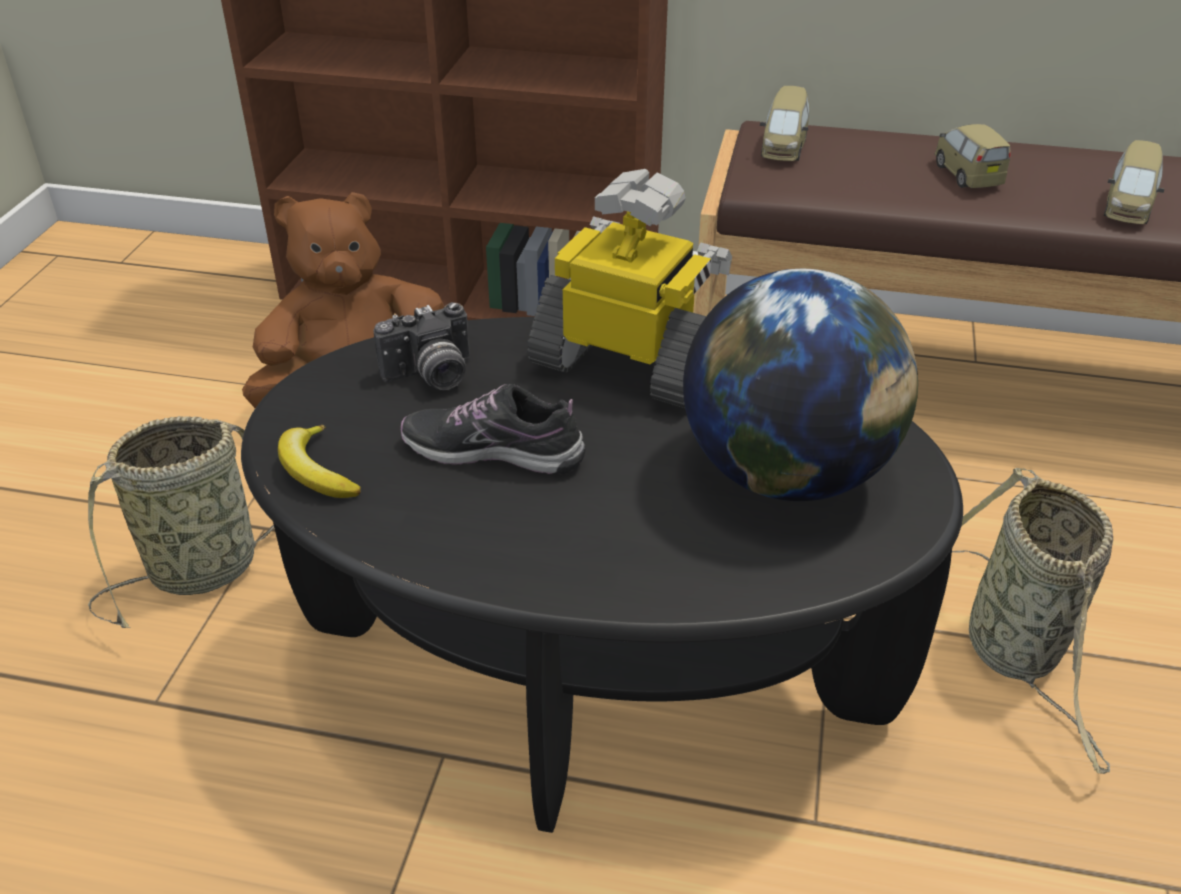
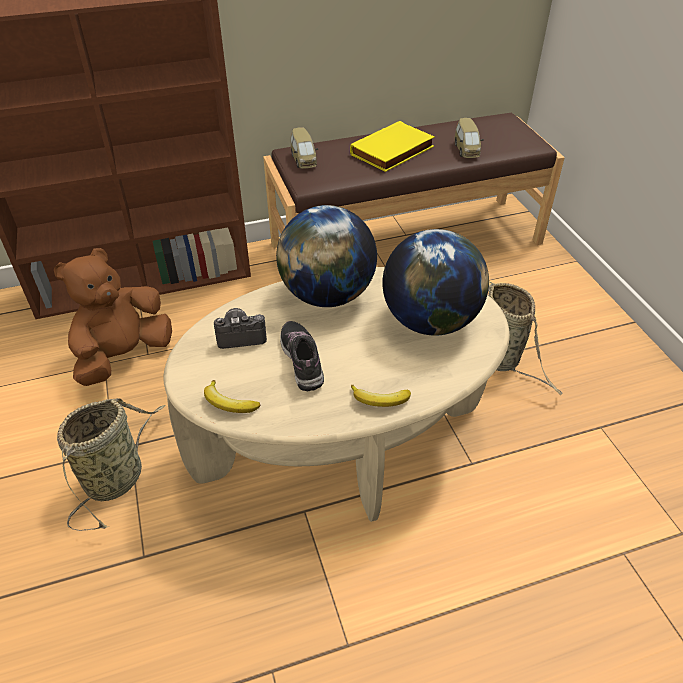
camera: 30 degrees left, 5 degrees up
(431, 377) = (241, 335): camera -> camera turned 135 degrees counterclockwise
(494, 451) = (302, 360): shoe -> shoe turned 90 degrees clockwise
(568, 571) = (380, 400): none -> banana
(591, 672) = (342, 444): black coffee table -> beige coffee table
(631, 365) = (327, 295): toy robot -> globe
(966, 174) = (393, 151): toy car -> yellow book

